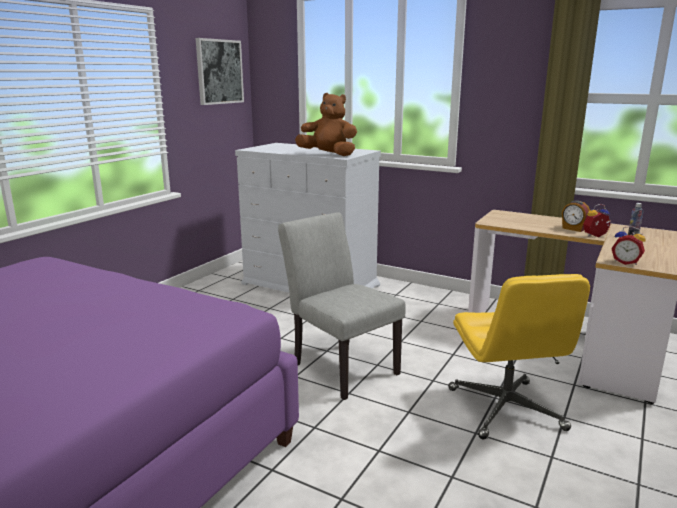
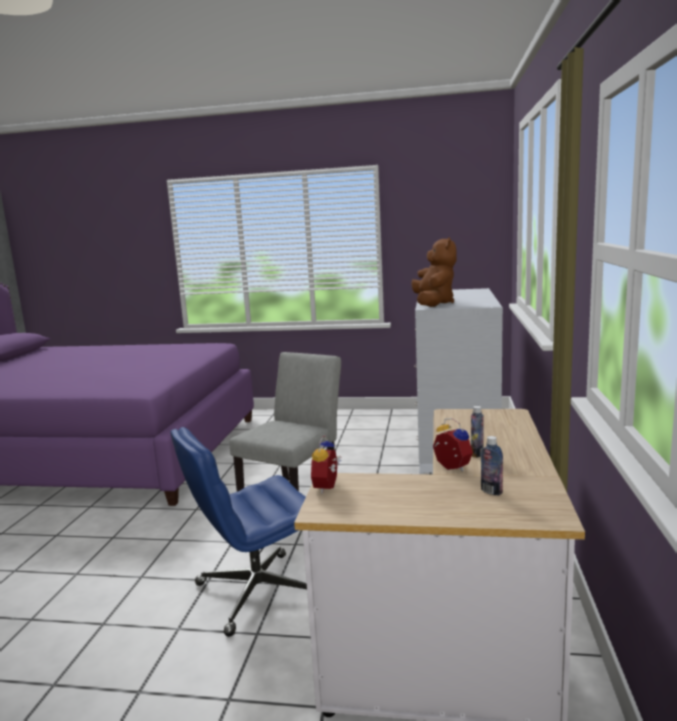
camera: 70 degrees right, 5 degrees down
(219, 72) = (460, 213): picture -> none
(506, 410) = (256, 593): yellow office chair -> blue office chair
(573, 229) = (477, 454): alarm clock -> bottle

